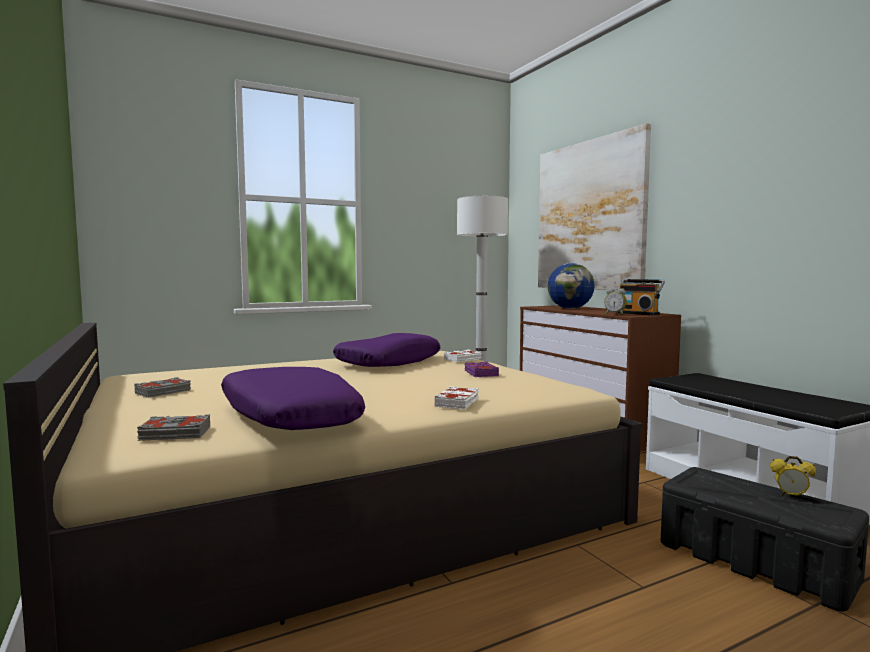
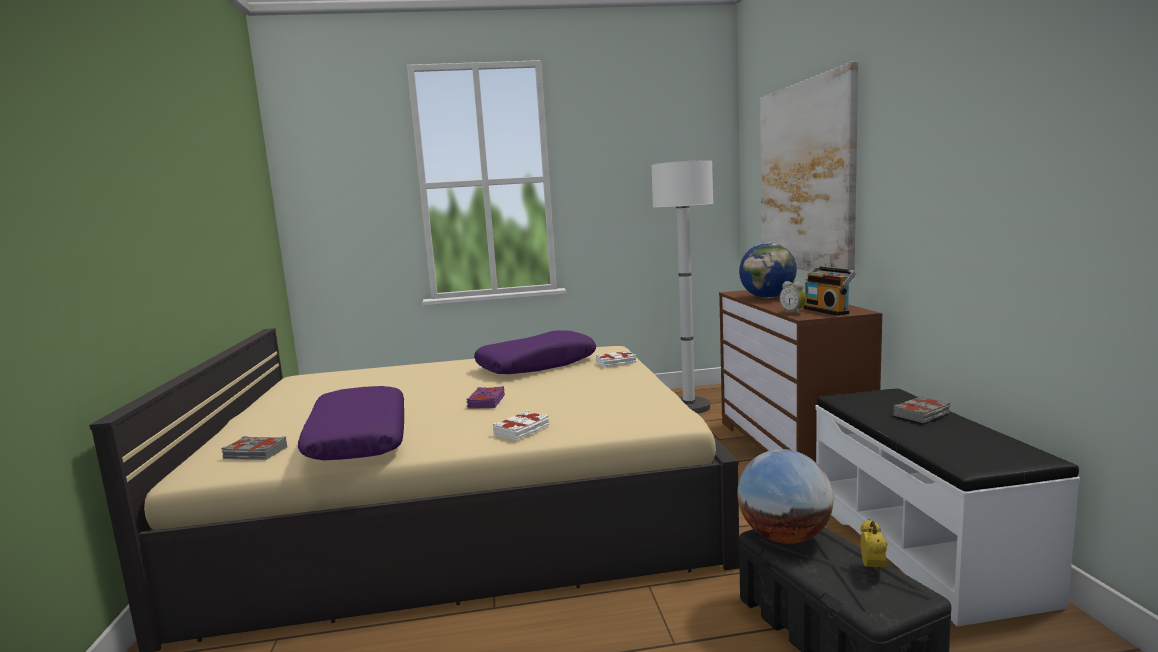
camera: 20 degrees right, 5 degrees up
(163, 392) = (301, 400): grey book -> grey book (922, 414)
(480, 373) = (603, 386): purple book -> purple book (485, 402)
(702, 482) = (784, 537): none -> globe
(790, 496) = (872, 568): alarm clock -> alarm clock turned 120 degrees counterclockwise

